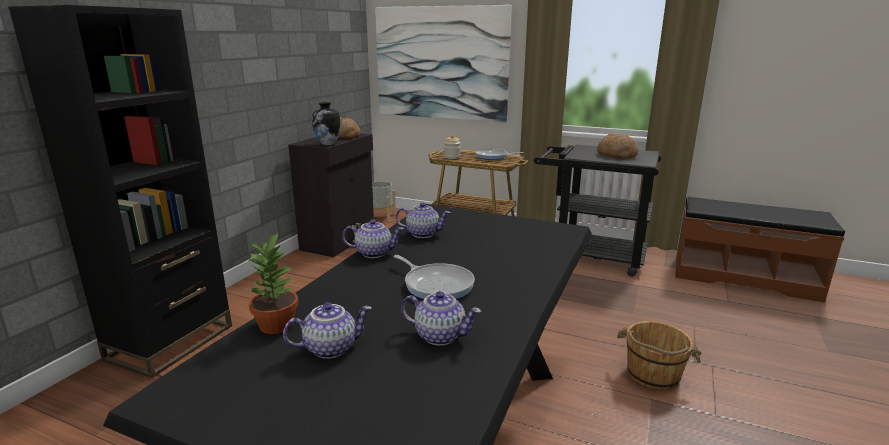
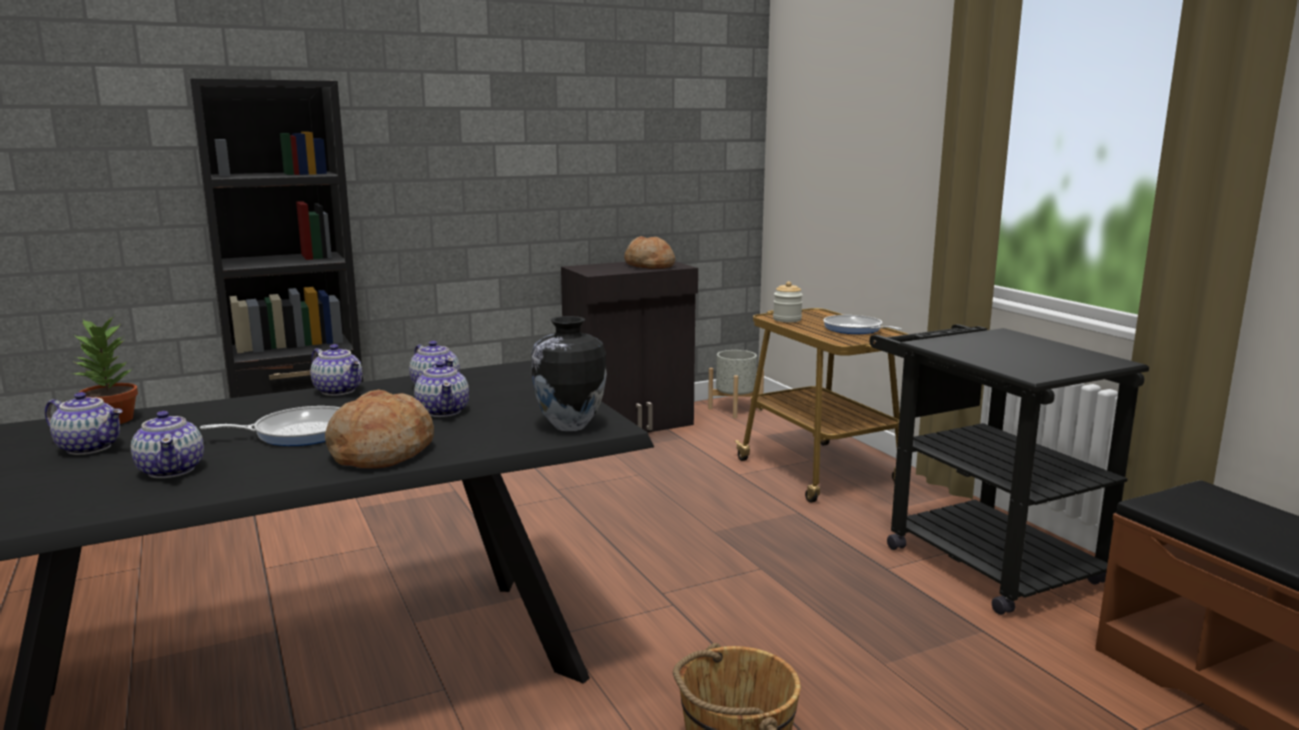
camera: 40 degrees right, 5 degrees down
(327, 144) = (602, 272): vase -> vase (569, 426)
(436, 285) = (298, 433): frying pan -> frying pan turned 105 degrees counterclockwise
(441, 63) = (844, 162): picture -> none
(472, 245) = (443, 411): none -> teapot
(616, 155) = (1021, 354): bread -> bread (381, 452)

